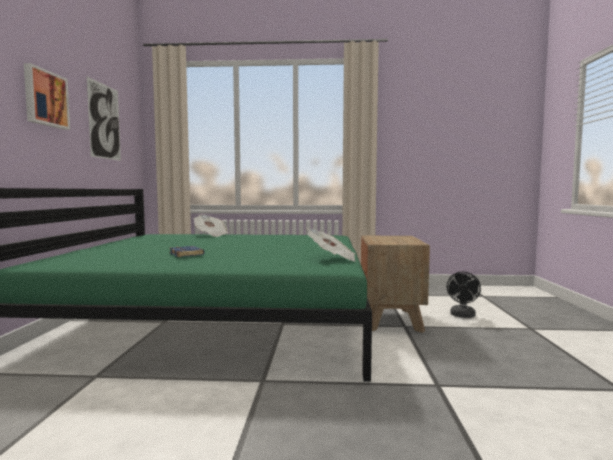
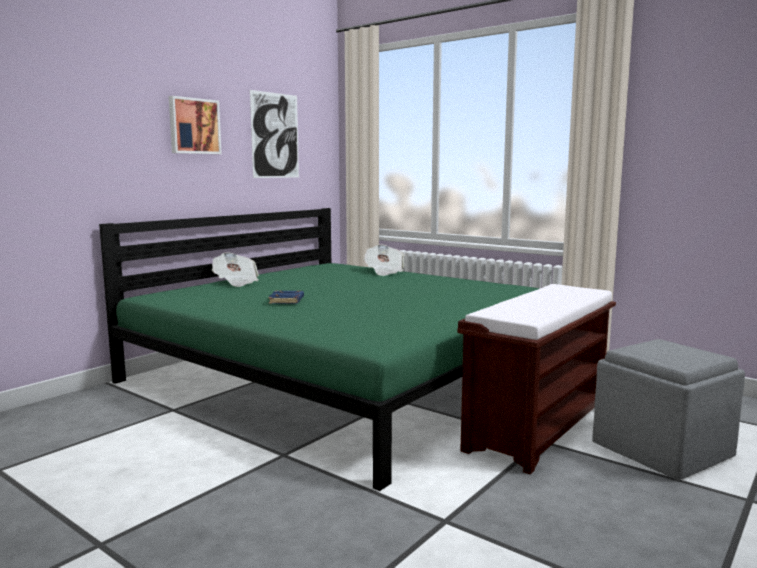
camera: 35 degrees right, 5 degrees up
(332, 259) = (411, 330): newspaper -> newspaper (236, 282)
(390, 319) = (537, 427): brown nightstand -> brown bench
(462, 316) = (663, 450): black fan -> grey ottoman

